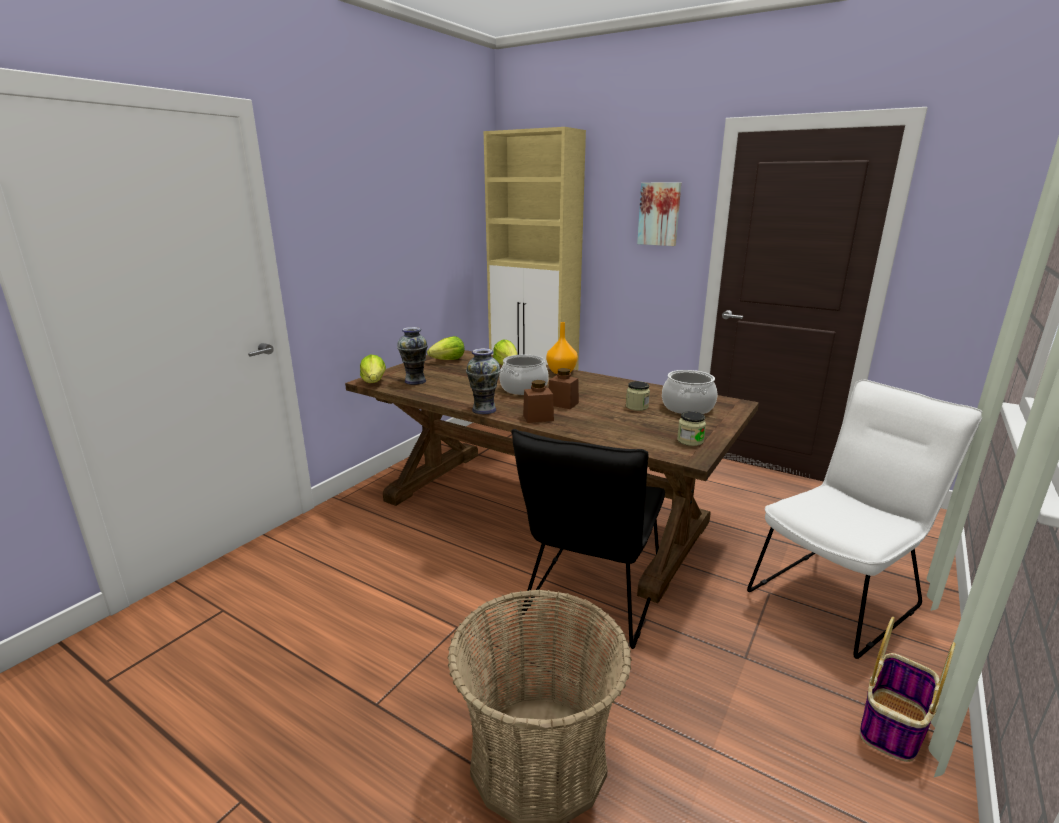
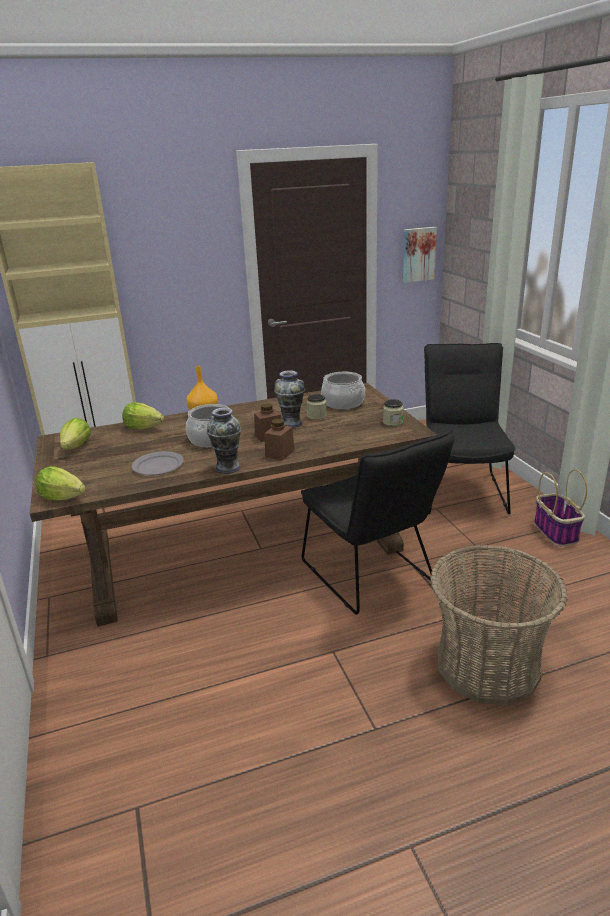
camera: 50 degrees left, 5 degrees up
(415, 381) = (101, 477): vase -> vase (291, 423)
(454, 389) = (158, 465): none -> grey plate
(659, 214) = (191, 243): picture -> picture (418, 254)
(839, 595) = (461, 489): white chair -> black chair

